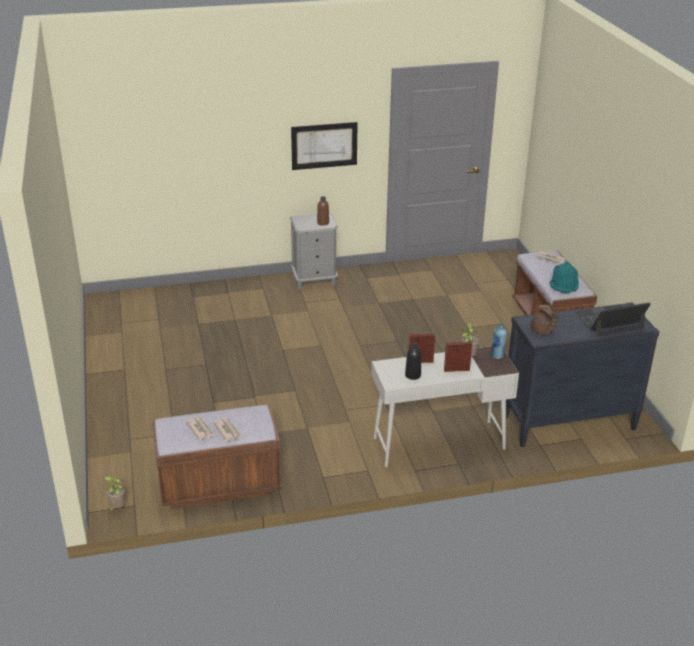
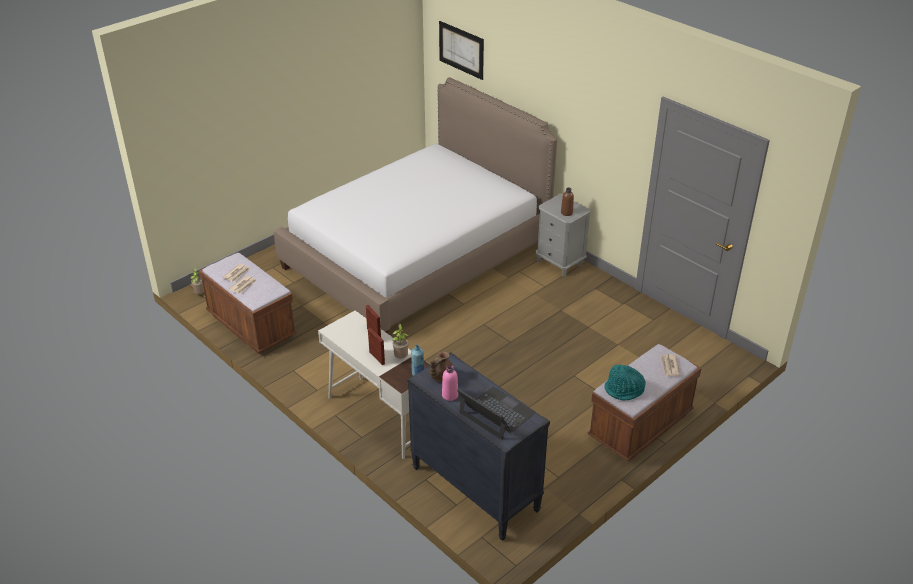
camera: 60 degrees right, 5 degrees up
(220, 345) = (417, 257): none -> bed
(324, 145) = (596, 143): picture -> picture (461, 50)
(413, 375) = (350, 337): black bottle -> none
(571, 334) = (450, 395): none -> pink bottle

